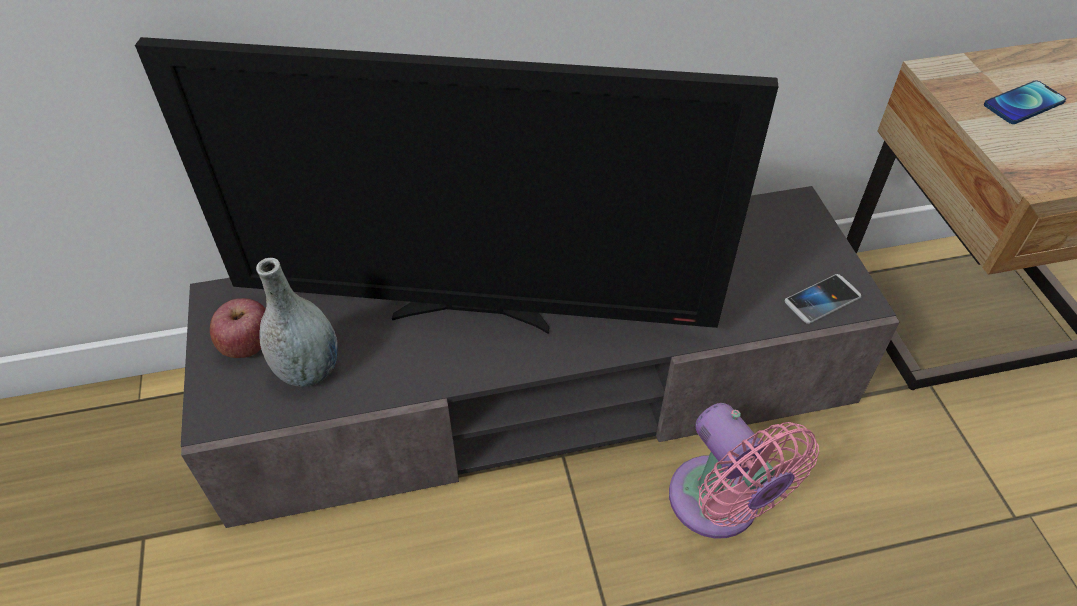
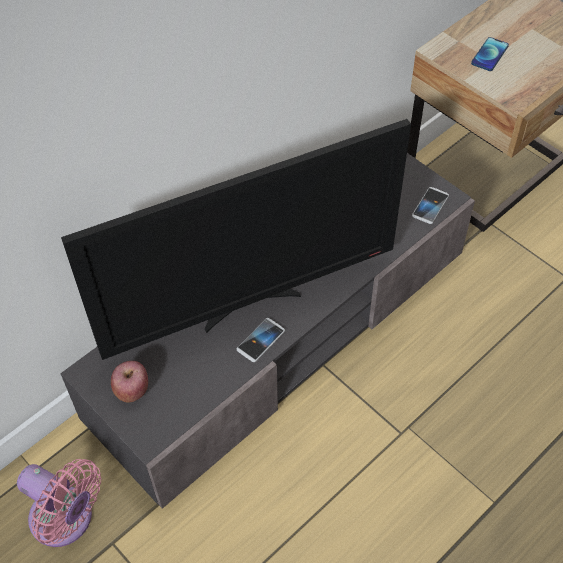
camera: 30 degrees left, 5 degrees up
(308, 370) = (182, 386): grey vase -> none
(451, 364) = (261, 340): none -> phone
(719, 506) = (424, 348): pink fan -> pink fan (66, 520)

